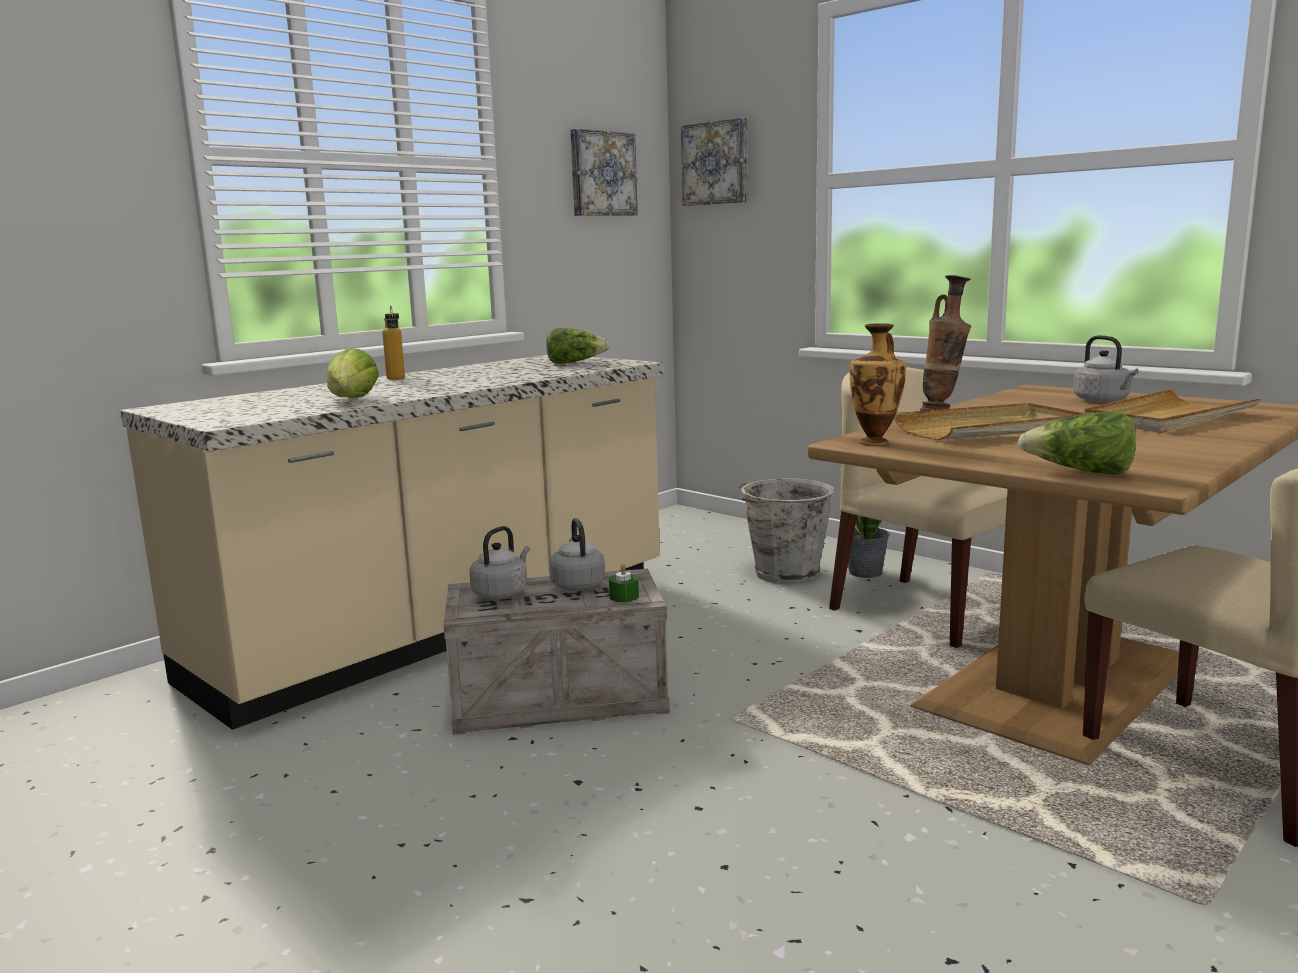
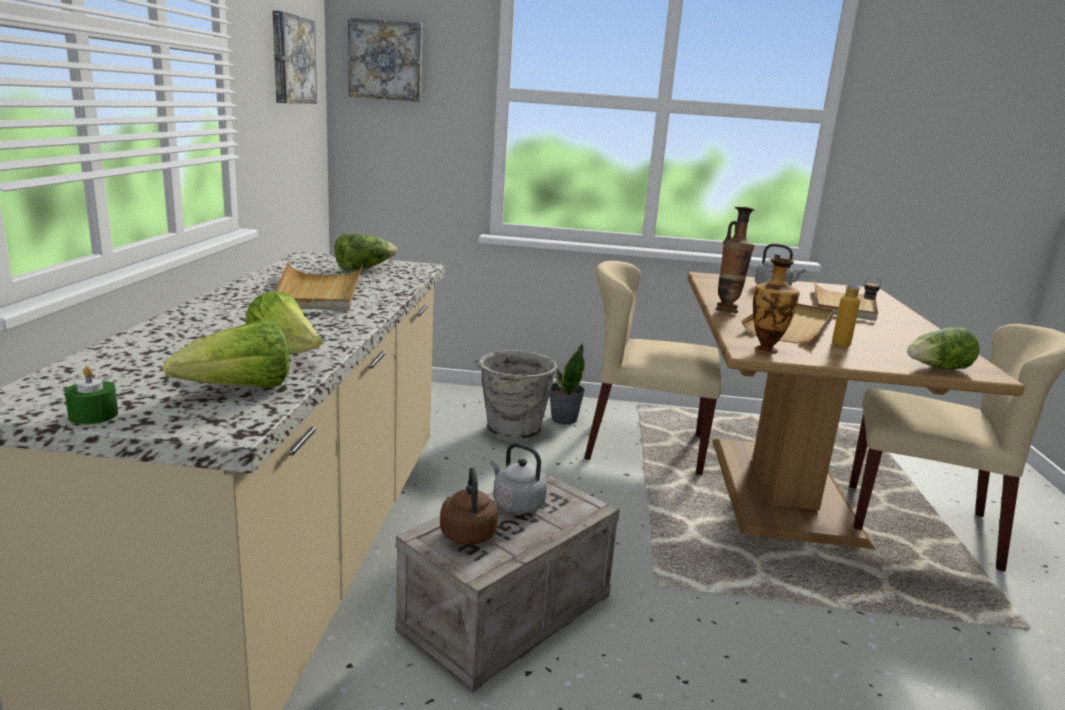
camera: 40 degrees left, 5 degrees up
(275, 411) = (239, 390): none -> lettuce
(396, 379) = (229, 307): bottle -> bottle (848, 346)
(488, 374) = (319, 292): none -> beige tray
(502, 593) = (468, 533): grey kettle -> brown kettle
(624, 597) = (574, 508): green candle -> green candle (93, 415)

